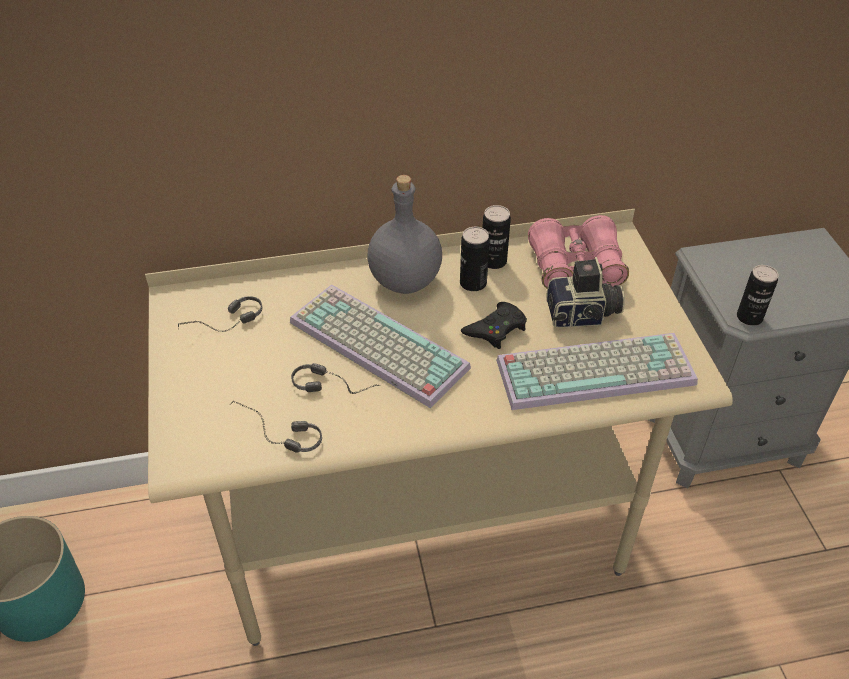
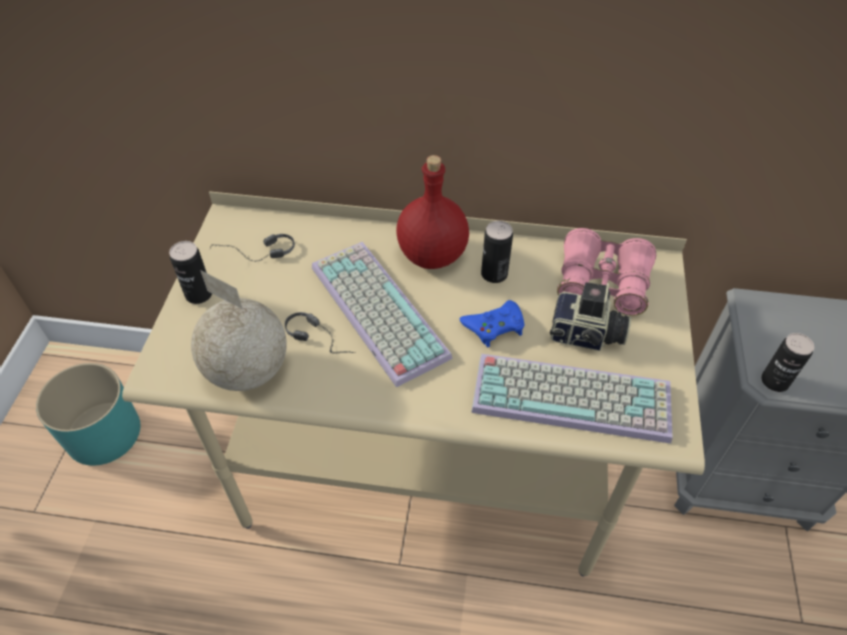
camera: 20 degrees right, 5 degrees up
(275, 435) = (248, 372): headphones -> globe
(406, 282) = (432, 256): grey bottle -> red bottle
(493, 261) = (524, 257): can -> can (199, 294)
(496, 329) = (494, 326): black game controller -> blue game controller

